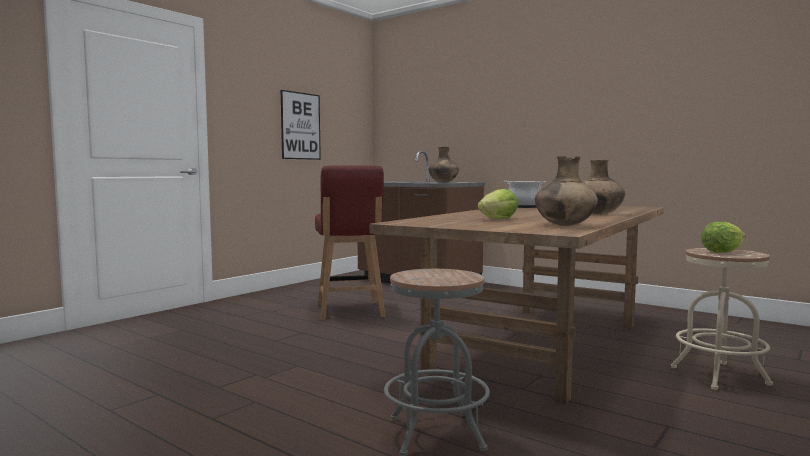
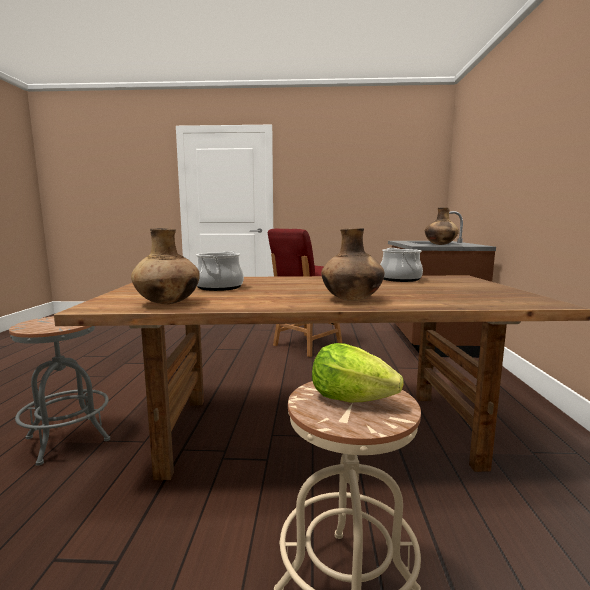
camera: 55 degrees right, 5 degrees up
(300, 126) = (357, 193): picture -> none
(498, 219) = (219, 287): lettuce -> cooking pot

